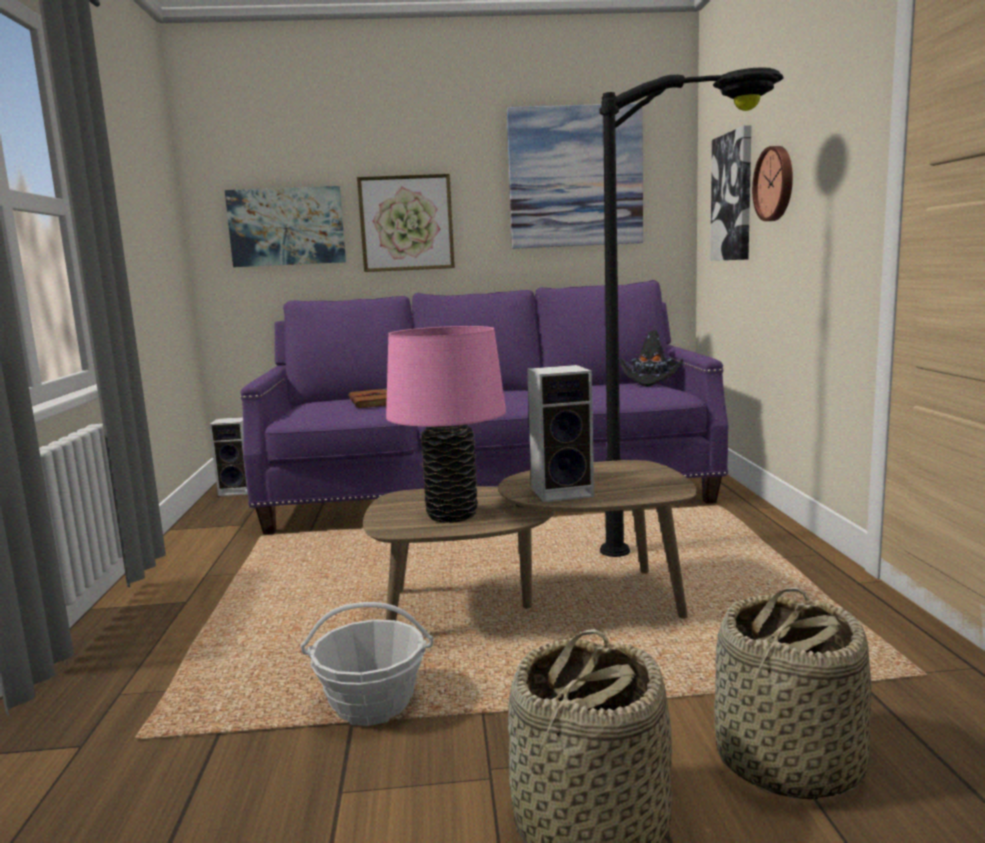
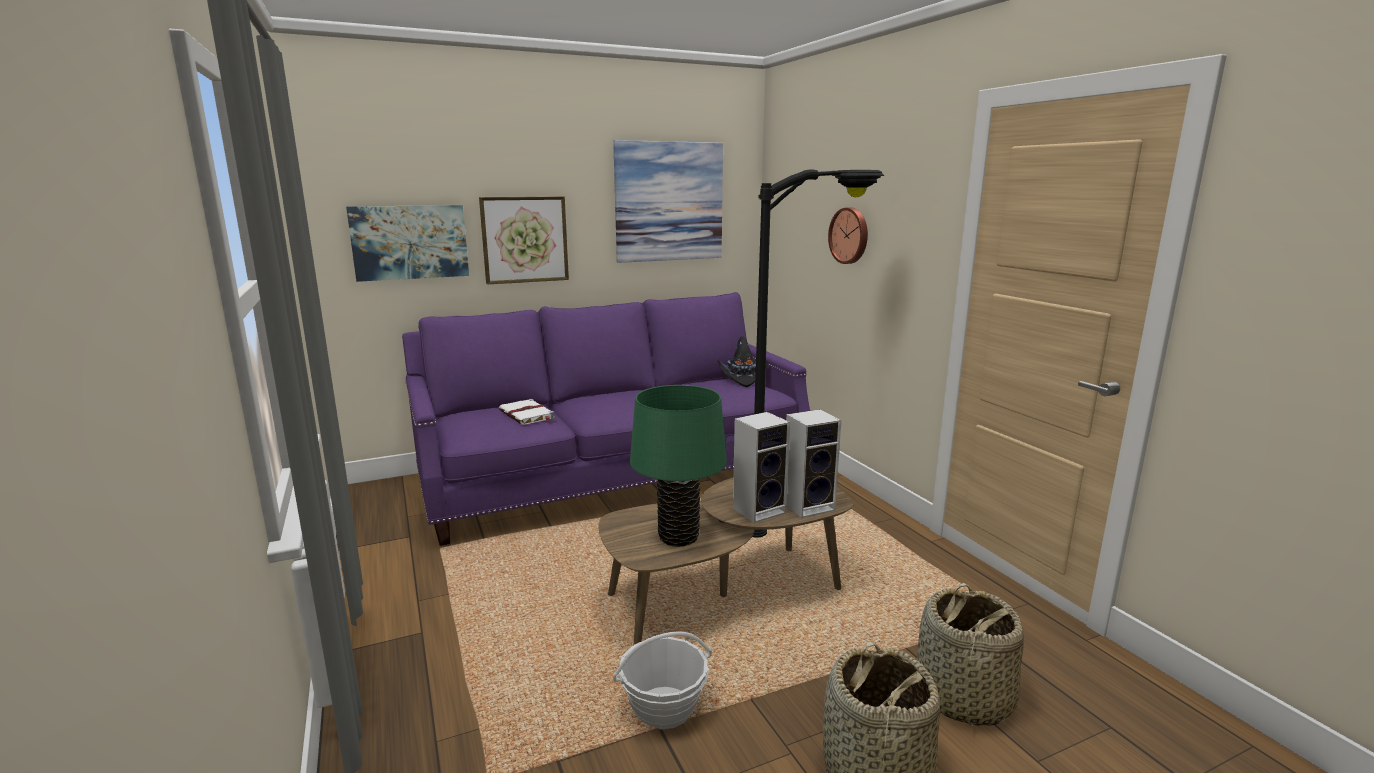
camera: 20 degrees left, 5 degrees up
(238, 491) = (374, 495): speaker -> speaker (809, 506)
(372, 402) = (527, 415): brown book -> white book
(452, 515) = (678, 537): pink table lamp -> green table lamp
(733, 197) = (803, 233): picture -> none

